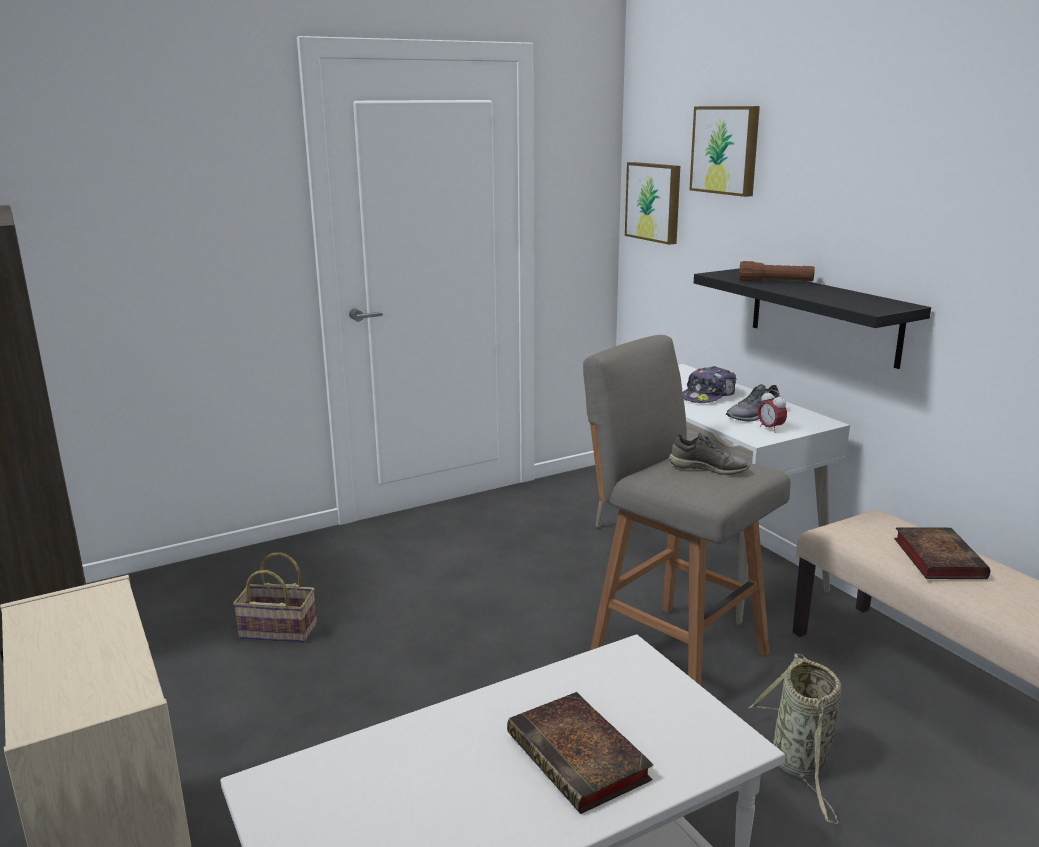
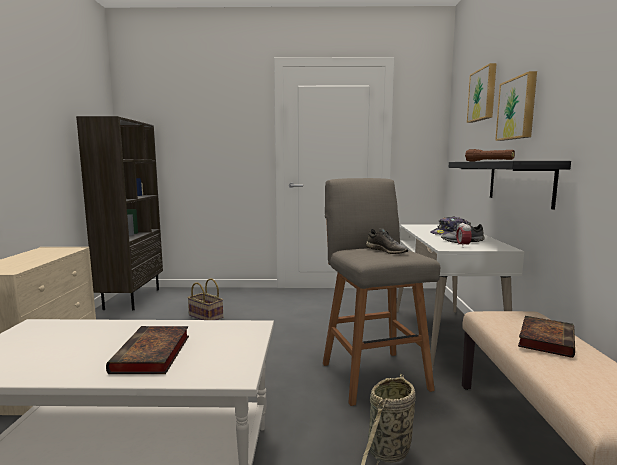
camera: 30 degrees right, 10 degrees down
(654, 202) = (457, 135): picture -> picture (518, 108)

